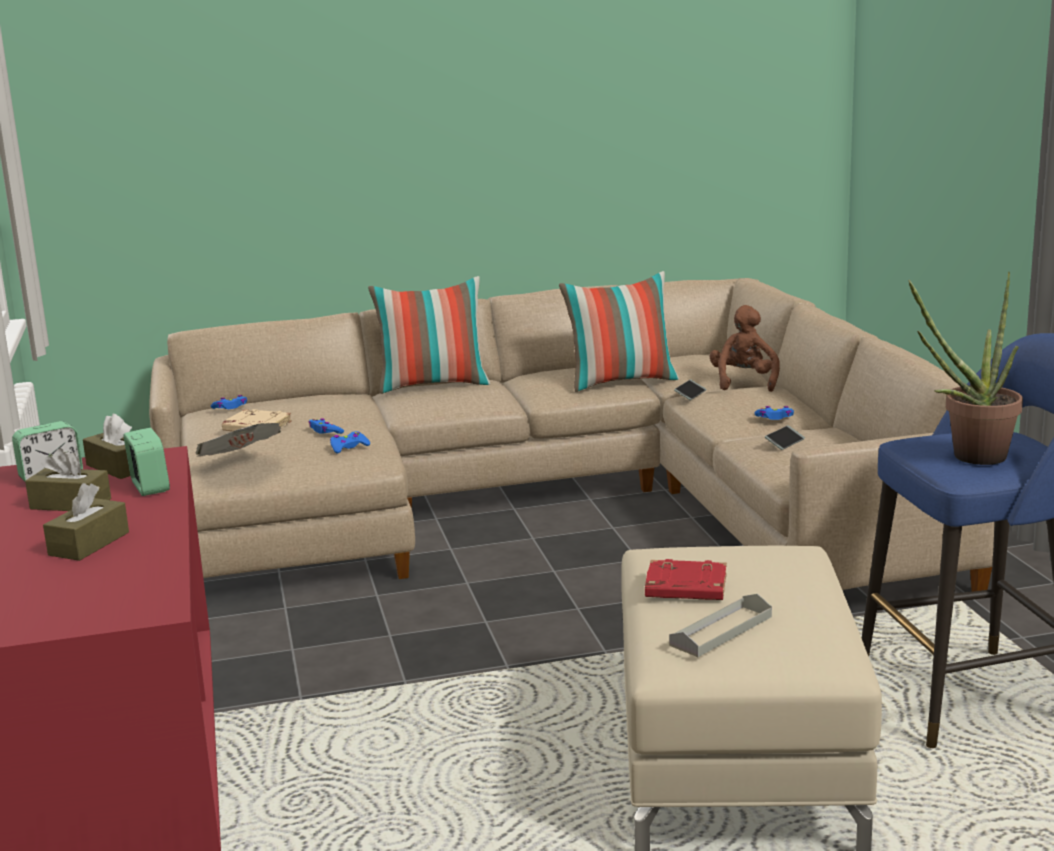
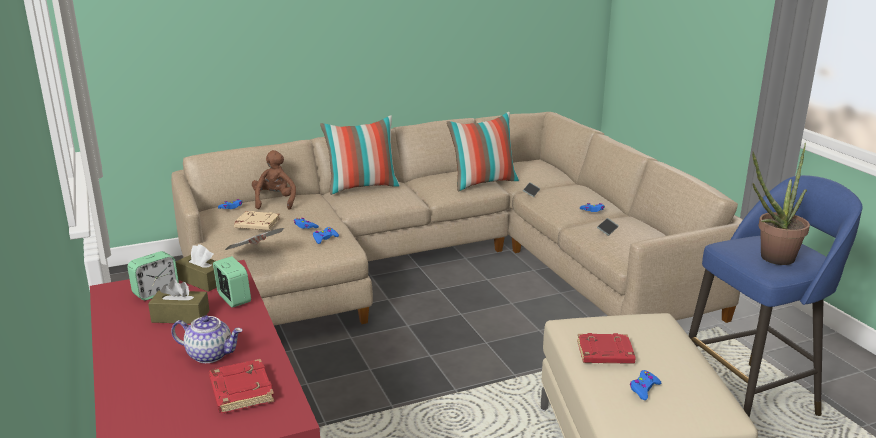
camera: 10 degrees left, 5 degrees up
(89, 544) = (210, 354): brown tissue box -> teapot
(107, 581) = (240, 391): none -> red book
(721, 631) = (644, 389): grey tray -> blue game controller
(744, 382) = (562, 183): brown plush toy -> brown plush toy (275, 201)

